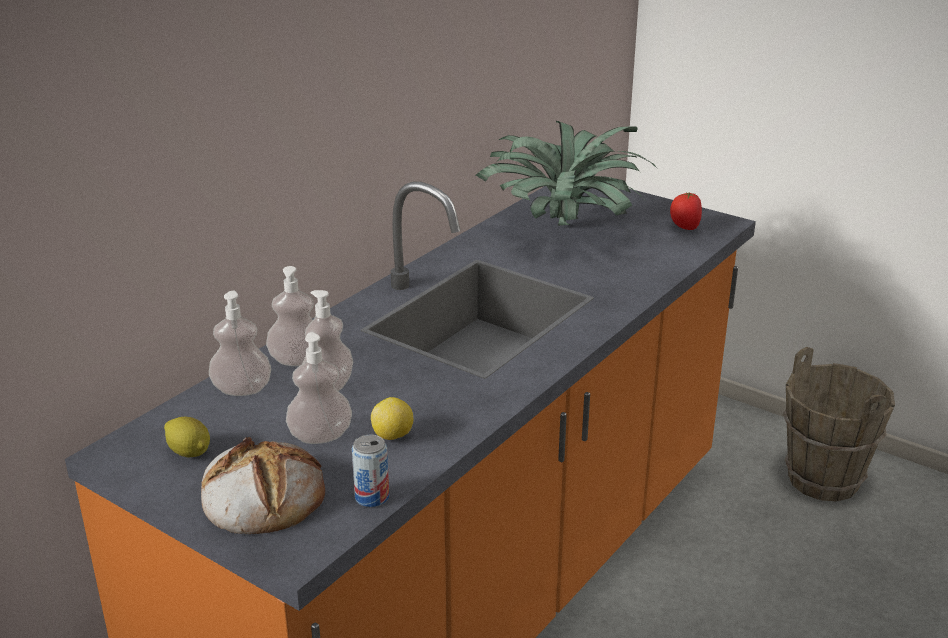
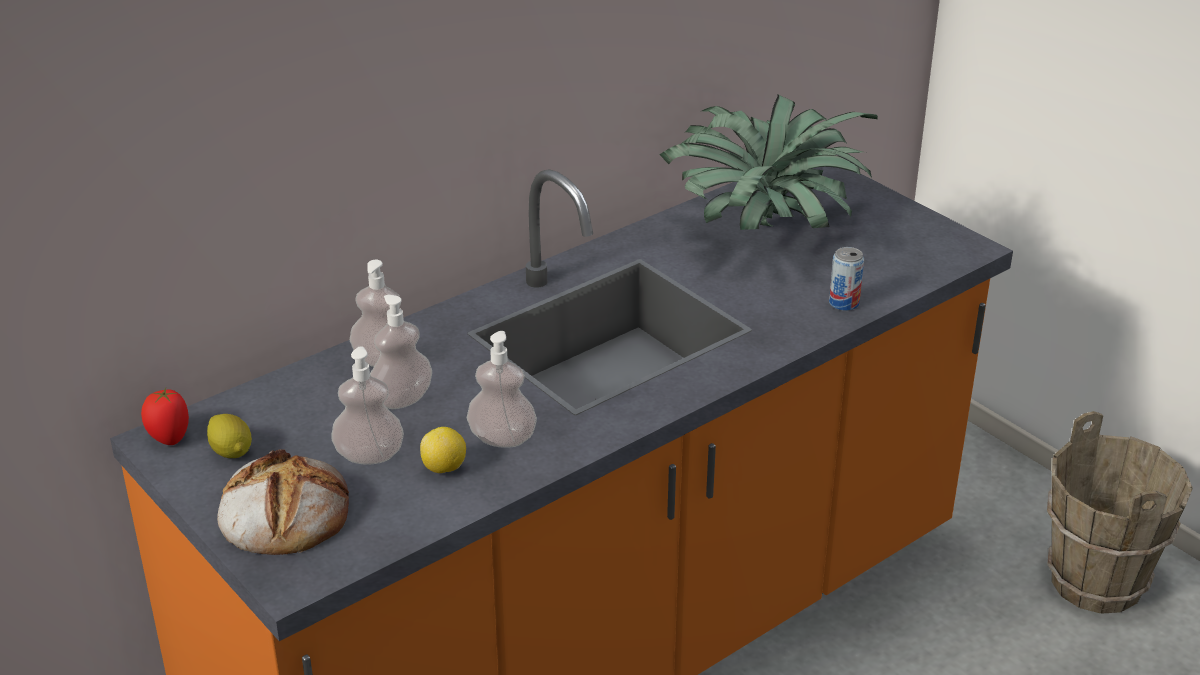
camera: 15 degrees right, 5 degrees up
(242, 389) = (312, 387): soap dispenser -> soap dispenser (502, 438)
(372, 497) = (391, 534): can -> can (844, 303)
(684, 228) = (915, 248): tomato -> tomato (169, 438)

